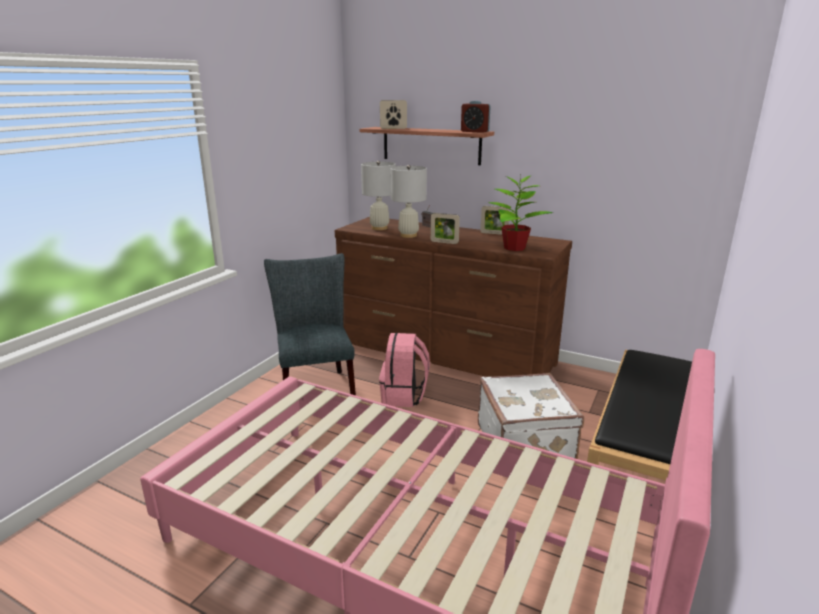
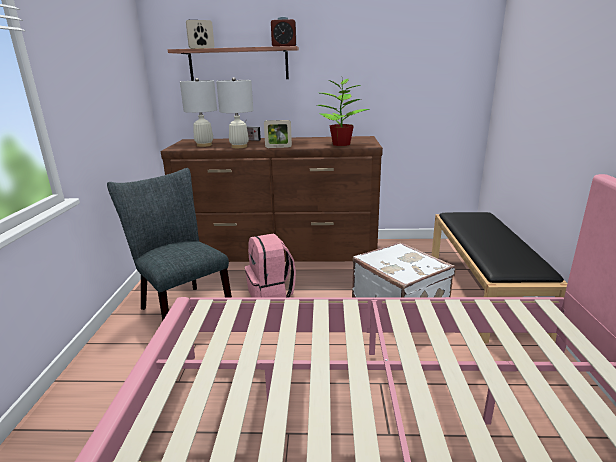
camera: 25 degrees left, 0 degrees up
(494, 233) = (309, 138): picture frame -> none

